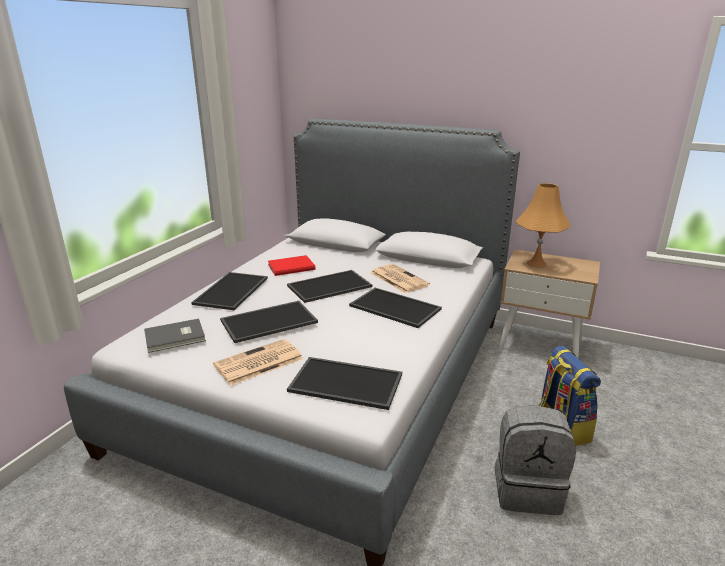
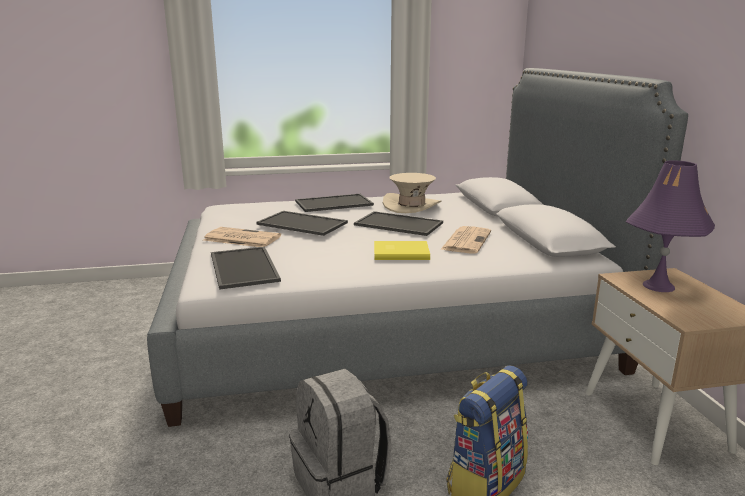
camera: 55 degrees right, 5 degrees down
(176, 337) = (243, 211): grey book -> none
(290, 267) = (411, 206): red book -> beige hat
(393, 308) = (400, 252): tray -> yellow book
(537, 263) = (658, 286): orange table lamp -> purple table lamp

